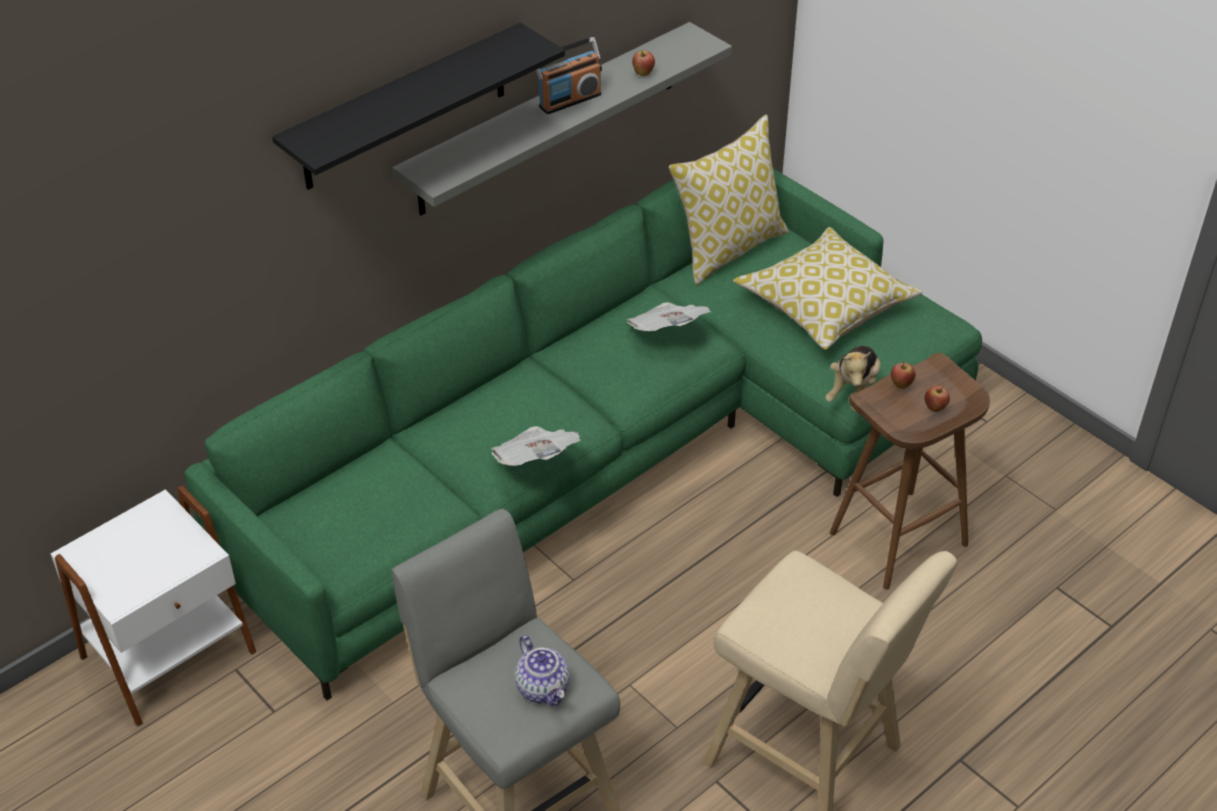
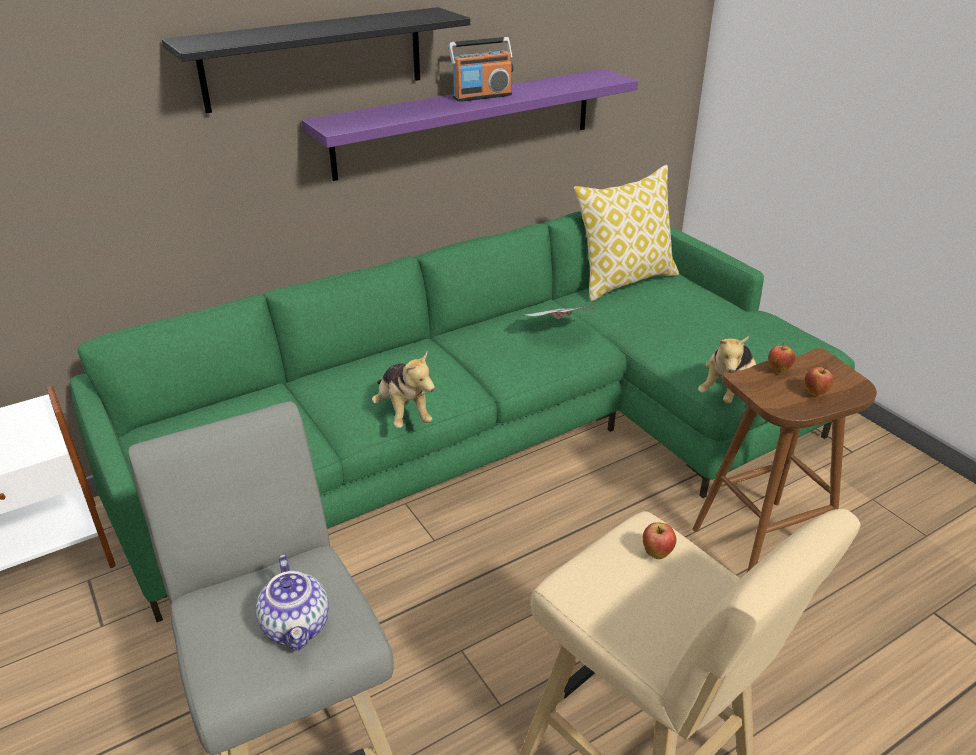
camera: 10 degrees right, 10 degrees down
(535, 462) = (403, 413): newspaper -> plush toy
(549, 119) = (467, 122): grey shelf -> purple shelf
(643, 74) = (554, 88): apple -> apple (656, 554)
(825, 305) = (705, 324): pillow -> none

